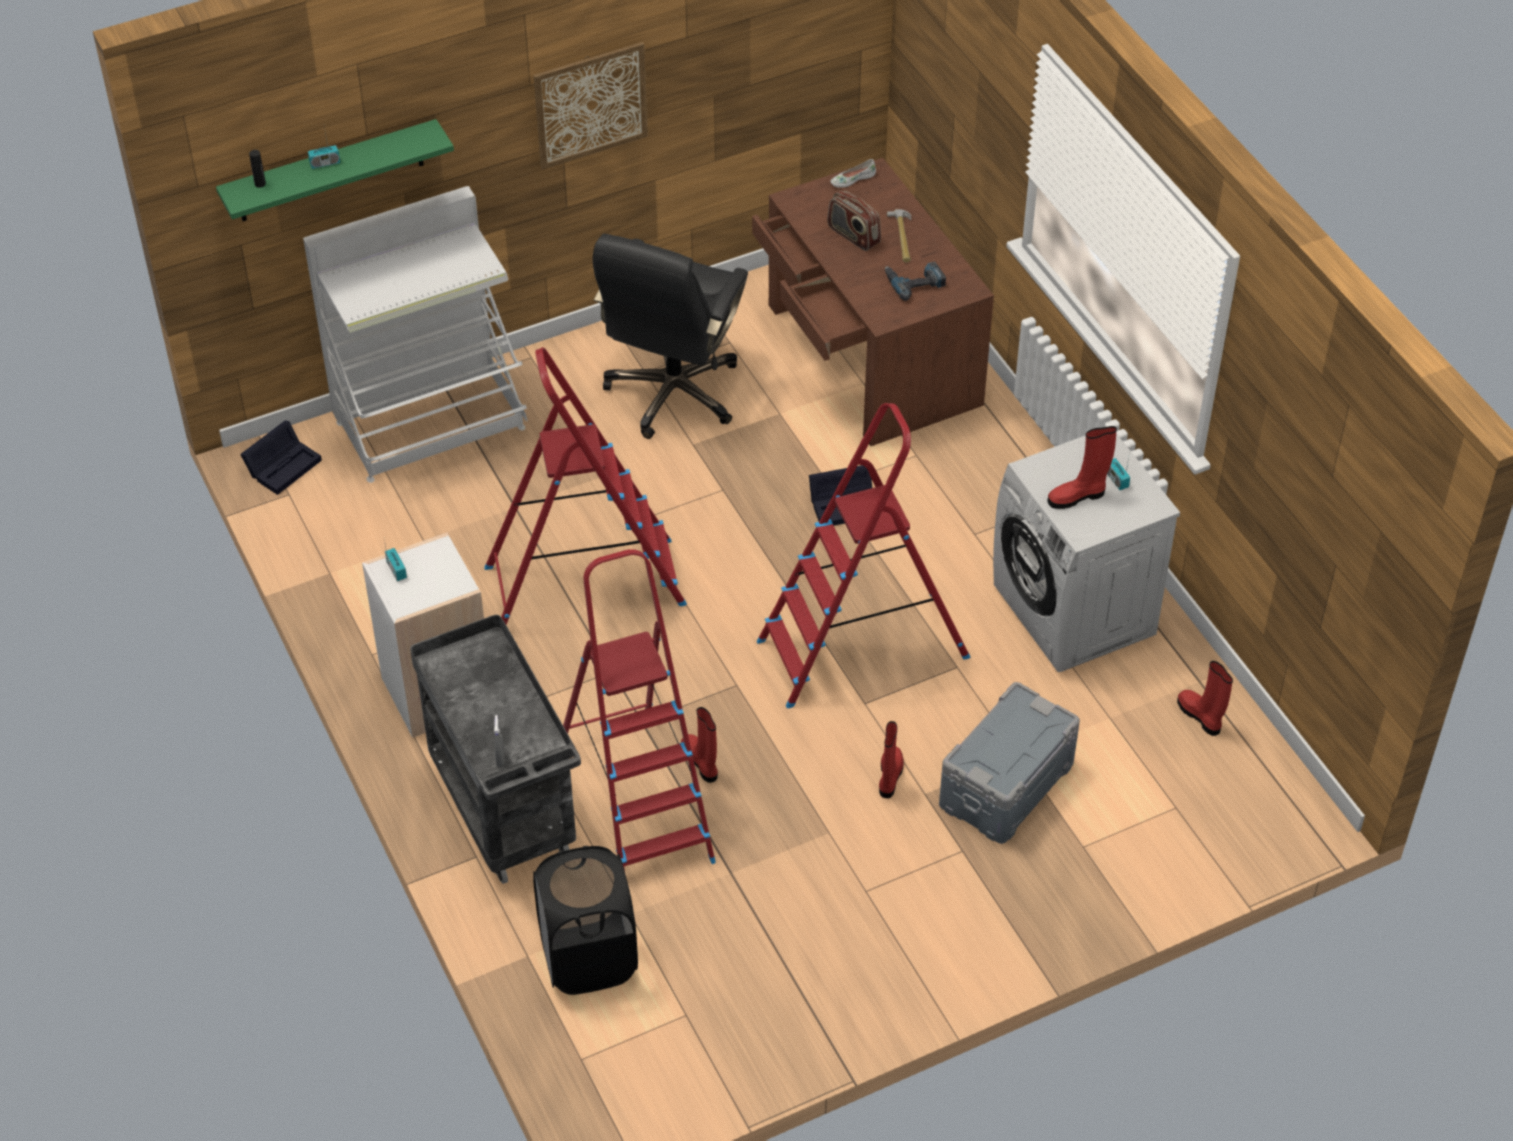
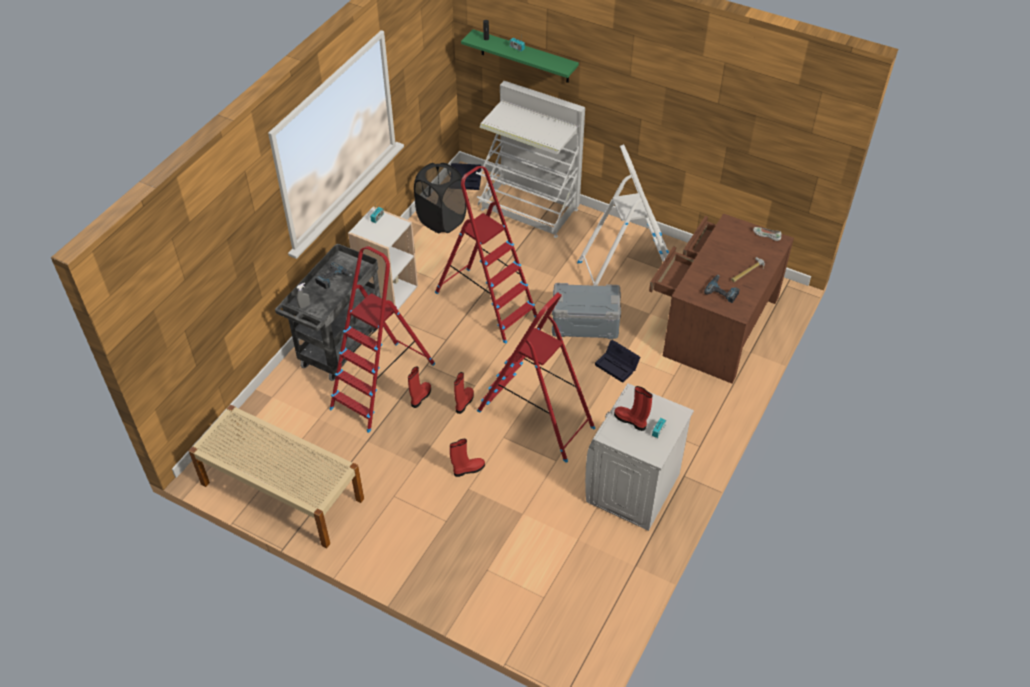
camera: 55 degrees right, 0 degrees up
(474, 694) = (334, 279): none -> power drill
(589, 958) = (285, 417): black laundry basket -> black laundry basket (442, 220)
(591, 103) = (658, 106): picture -> none
(675, 389) = (627, 271): black office chair -> white step ladder
(740, 1032) = (281, 492): none -> beige bench
(853, 235) = (729, 254): radio -> none
(1007, 786) = (499, 518): grey storage box -> grey storage box (585, 324)
(1200, 717) = (612, 578): red boot -> red boot (464, 402)

